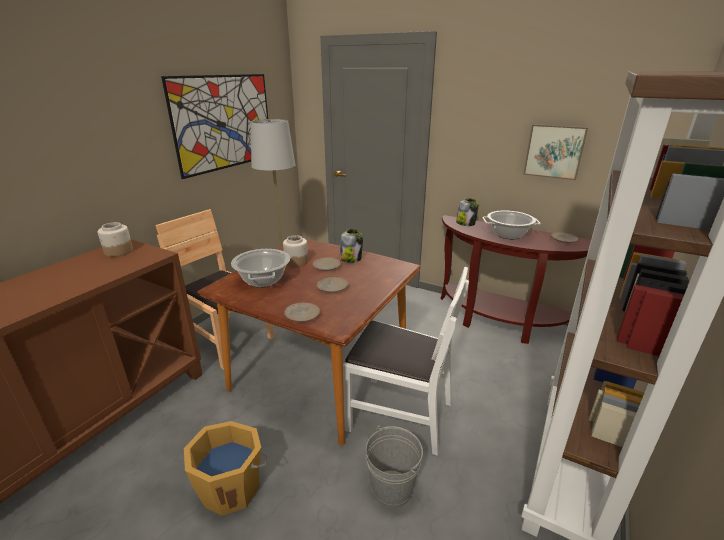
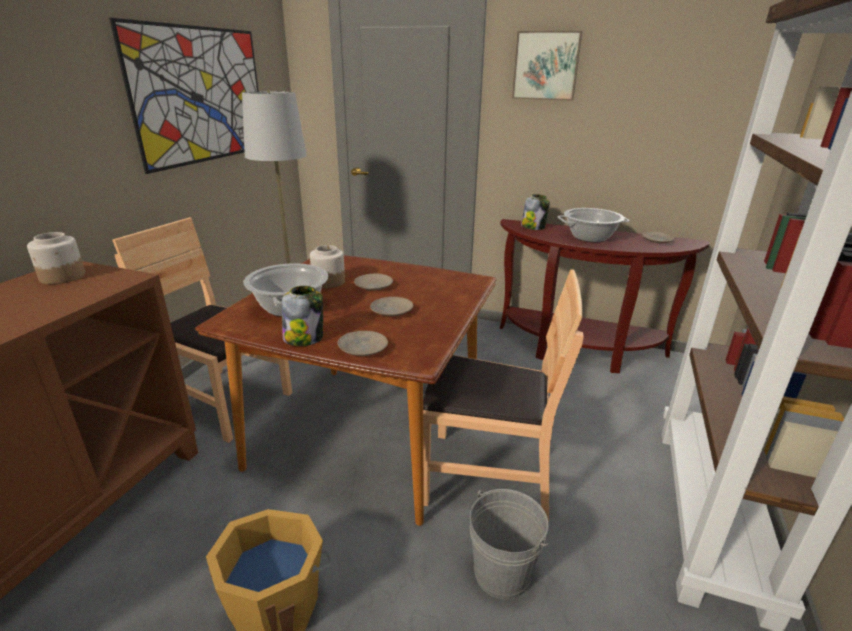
camera: 10 degrees left, 0 degrees up
(351, 258) = (402, 274): jar -> jar (304, 338)
(400, 414) = (486, 475): white chair -> brown chair
(554, 151) = (641, 130): picture -> picture (546, 66)

